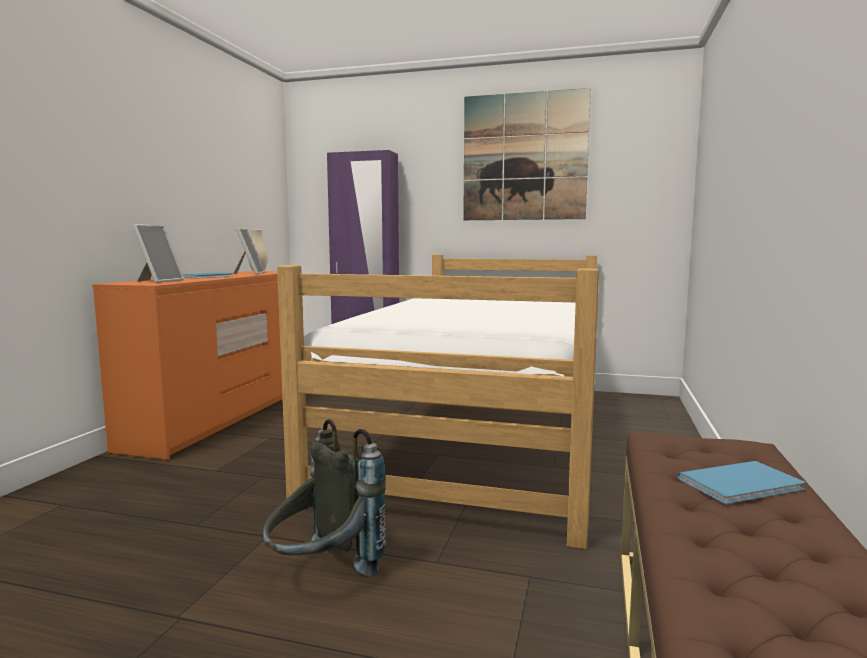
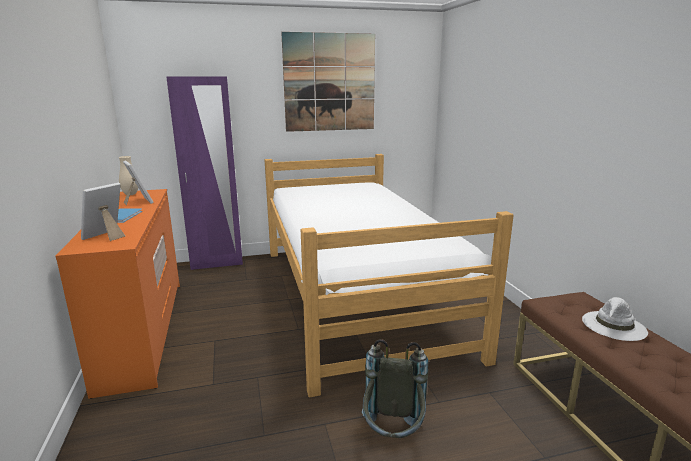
camera: 30 degrees left, 10 degrees up
(159, 281) = (106, 236): picture frame -> picture frame turned 135 degrees counterclockwise
(744, 484) = (614, 326): blue book -> white hat

